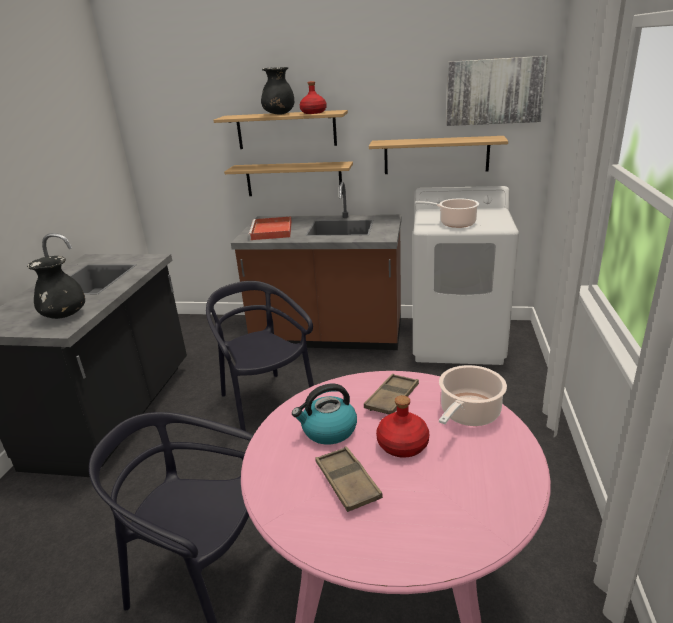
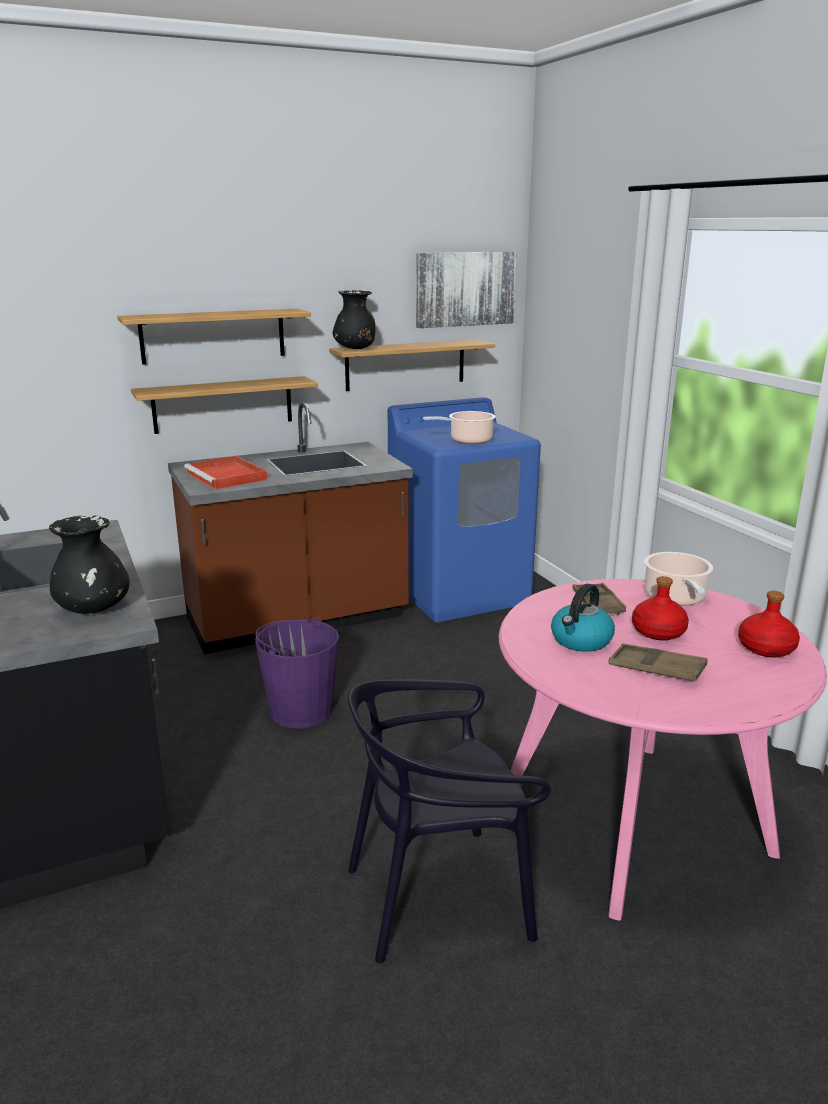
camera: 35 degrees left, 5 degrees down
(265, 403) = (300, 710): black chair -> purple bucket
(279, 114) = (214, 313): black vase -> black vase (355, 349)
(313, 112) = (262, 311): red bottle -> red bottle (765, 648)
(457, 341) = (459, 592): white washing machine -> blue washing machine

